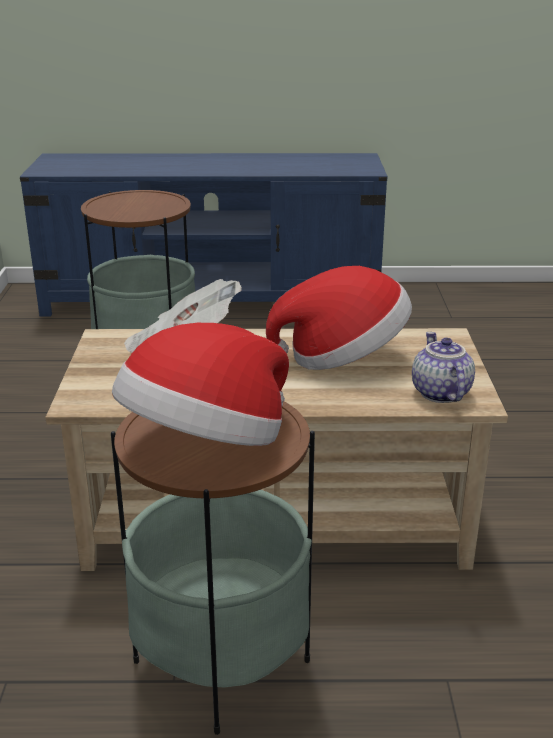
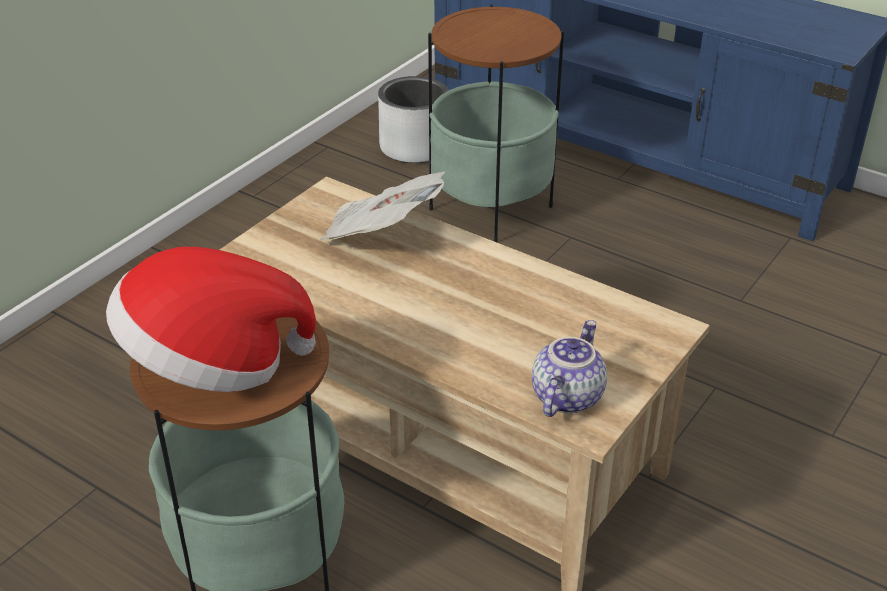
camera: 35 degrees right, 10 degrees up
(46, 341) = (415, 147): none -> grey planter
(342, 357) = (523, 308): hat -> none

